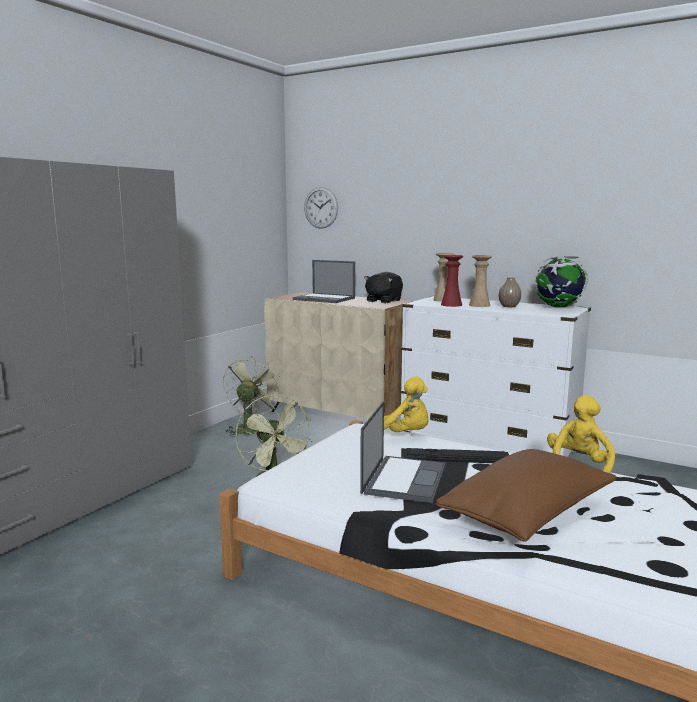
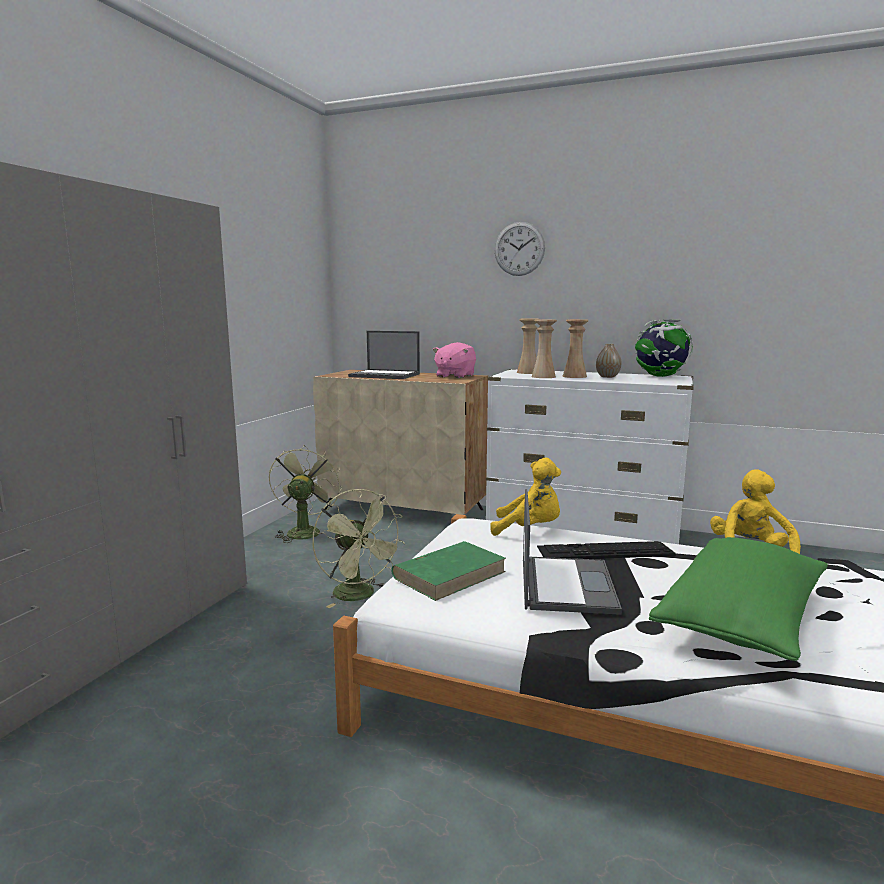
camera: 10 degrees left, 0 degrees up
(319, 465) = (450, 574): none -> green book
(321, 207) = (372, 270): wall clock -> wall clock (519, 249)
(383, 301) = (455, 376): black plush toy -> pink plush toy
(451, 305) = (543, 376): red vase -> beige vase
(528, 515) = (742, 620): brown pillow -> green pillow

